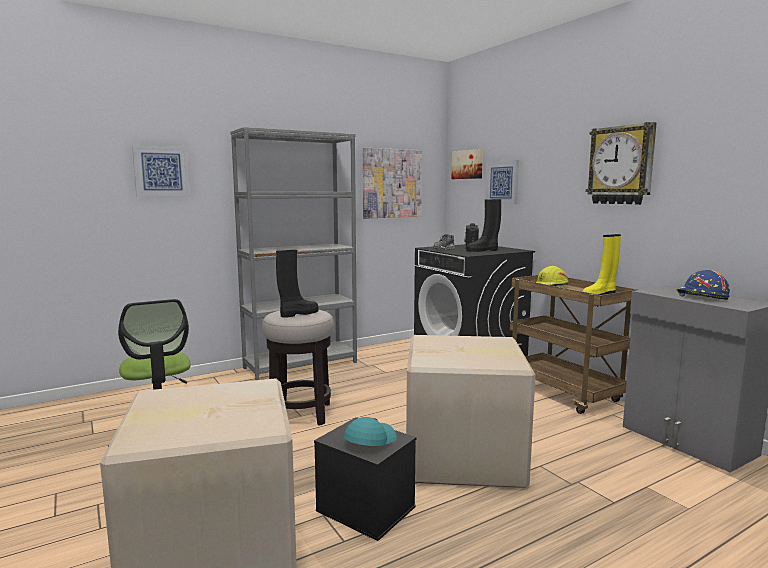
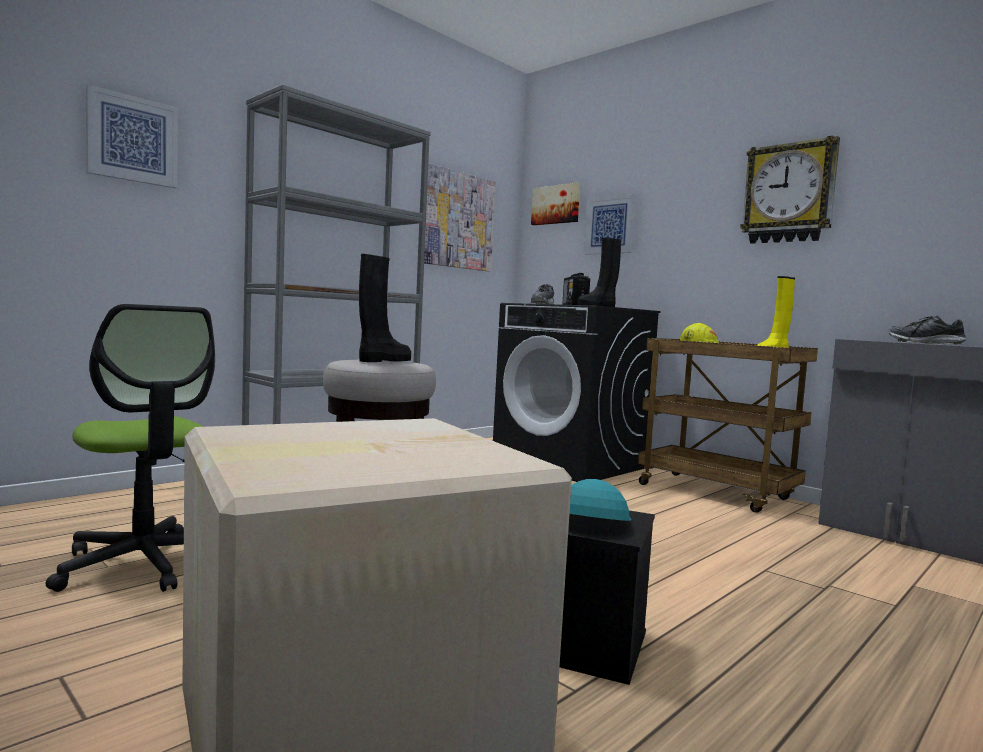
camera: 15 degrees left, 5 degrees down
(465, 457) = (659, 566): cardboard box -> none
(701, 297) = (925, 343): blue hard hat -> shoe

